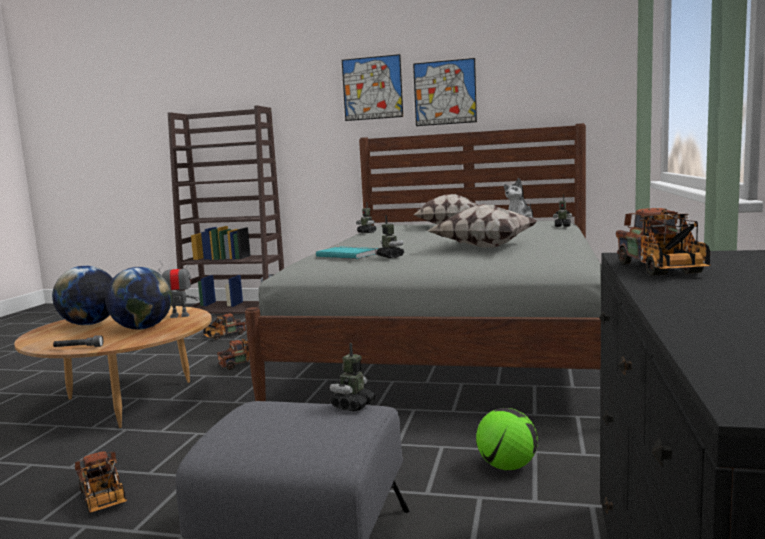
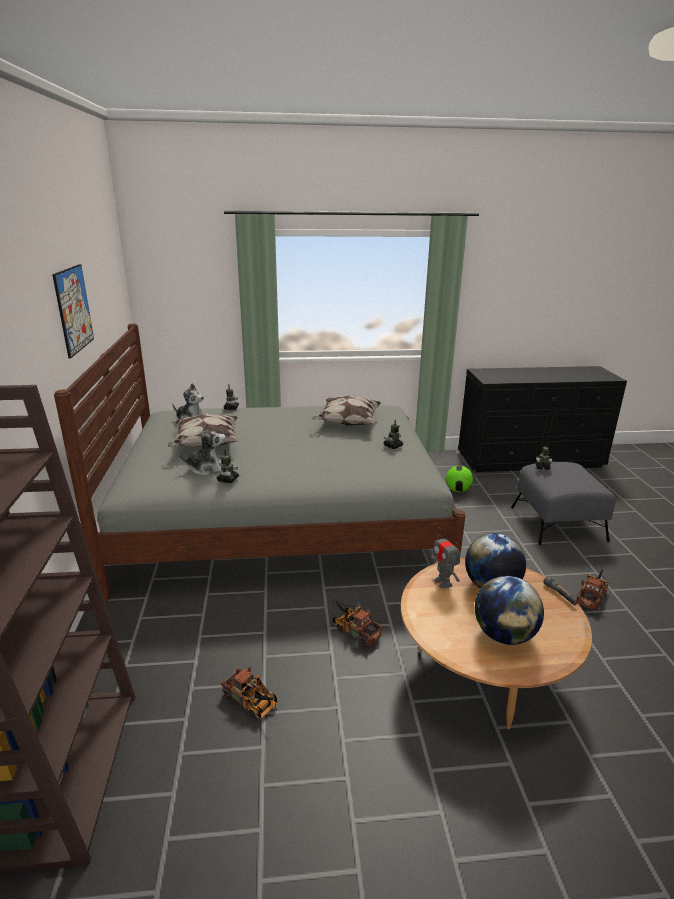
camera: 110 degrees left, 15 degrees up
(348, 255) = (388, 461): turquoise book -> none
(372, 88) = (34, 315): picture -> none
(395, 229) = (206, 469): none -> plush toy
(663, 270) = (514, 378): toy truck -> none

